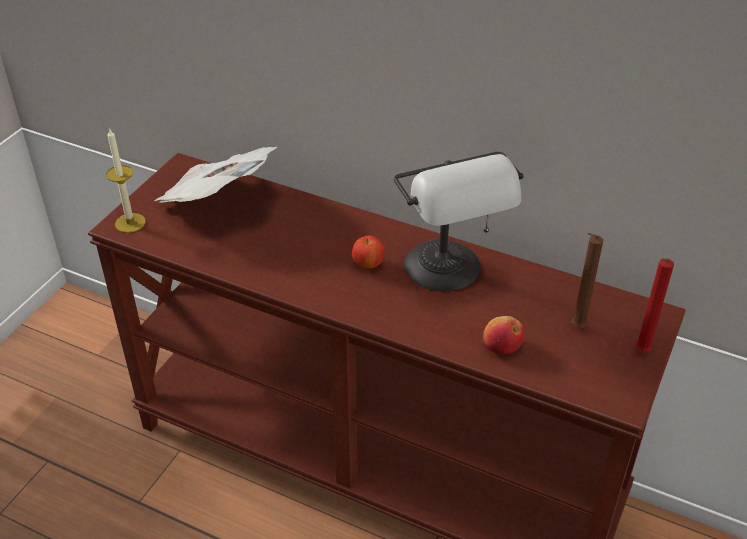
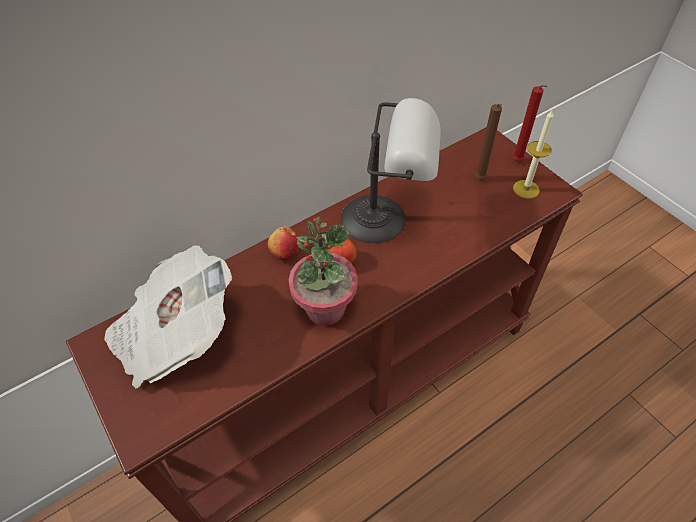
camera: 60 degrees left, 10 degrees up
(130, 223) = (144, 424): candle -> candle (526, 189)
(304, 275) = (325, 309): none -> potted plant
(501, 346) = (476, 224): apple -> apple (284, 252)

